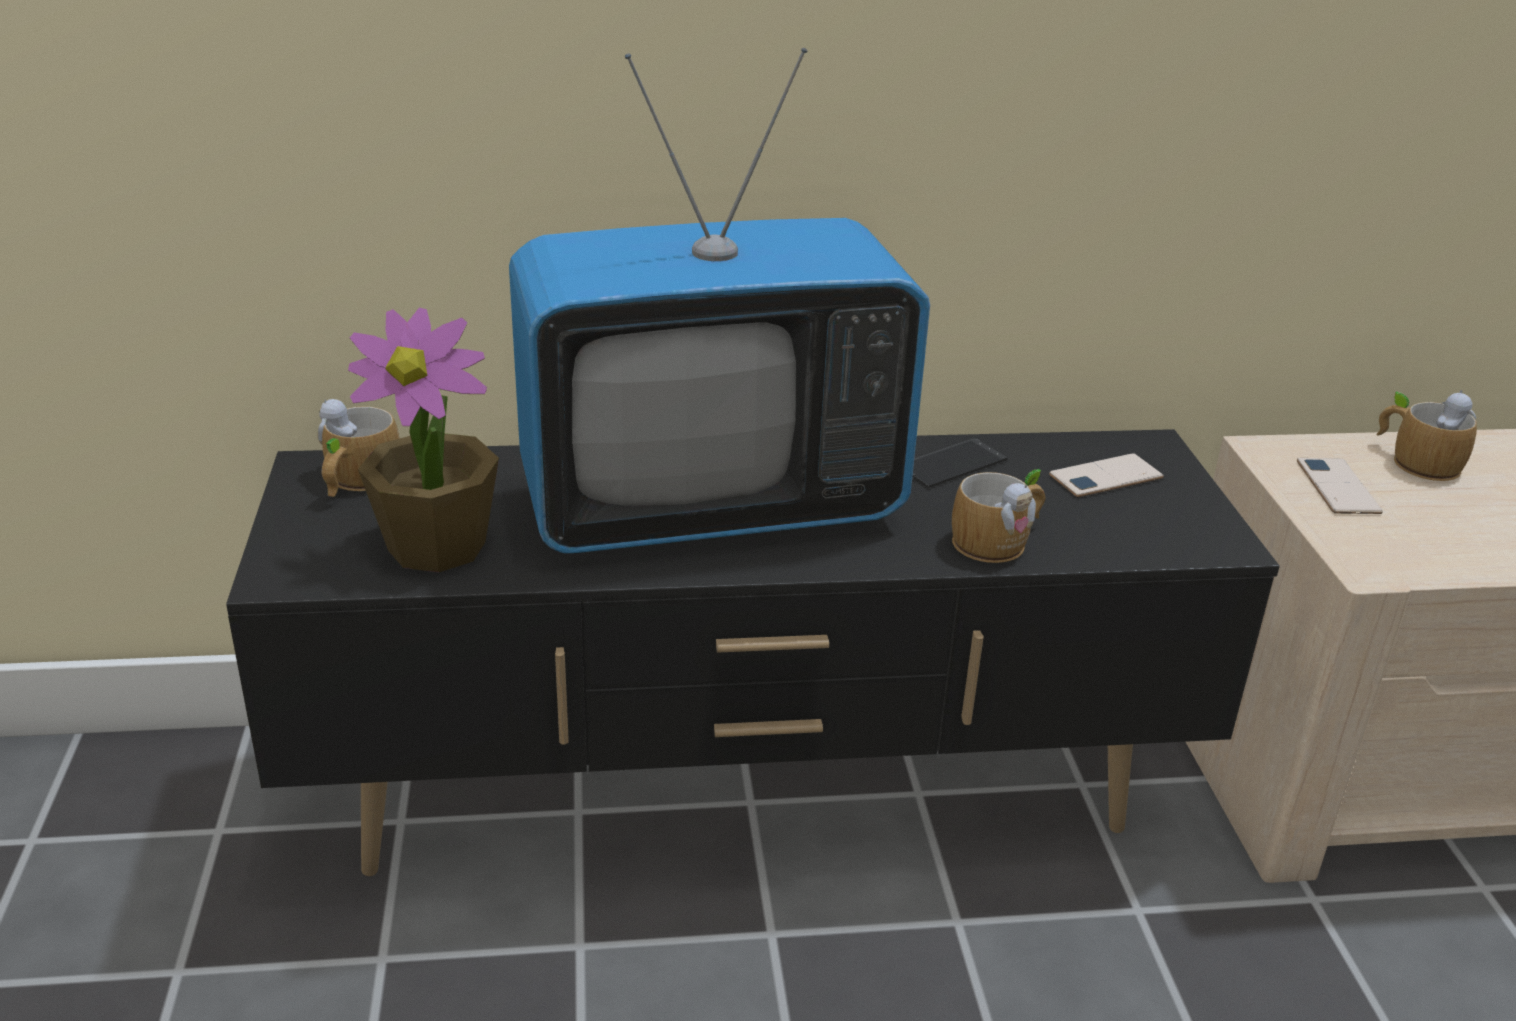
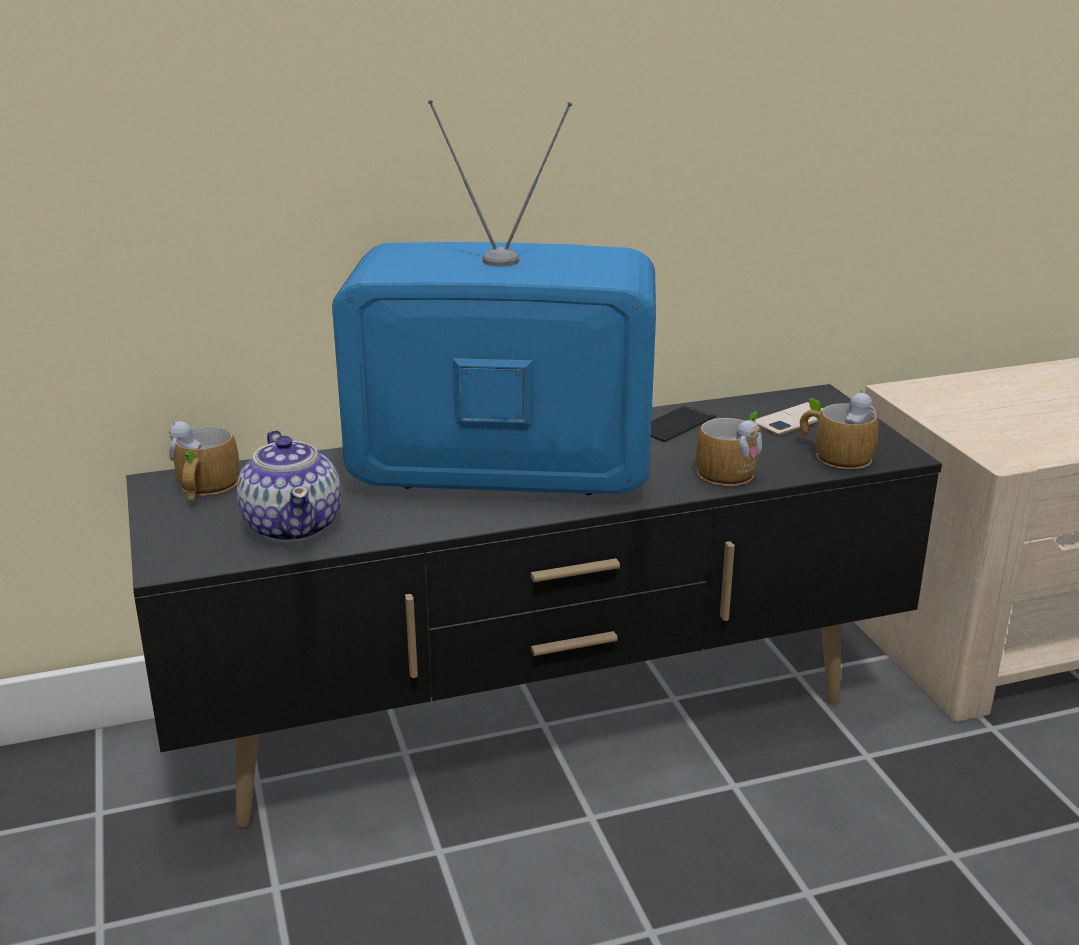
camera: 10 degrees left, 5 degrees down
(438, 546) = (293, 525): potted plant -> teapot
(710, 507) = (502, 473): television -> television turned 150 degrees counterclockwise
(1337, 487) = (961, 409): phone -> none
(1416, 460) = (1008, 386): mug -> mug (834, 454)

